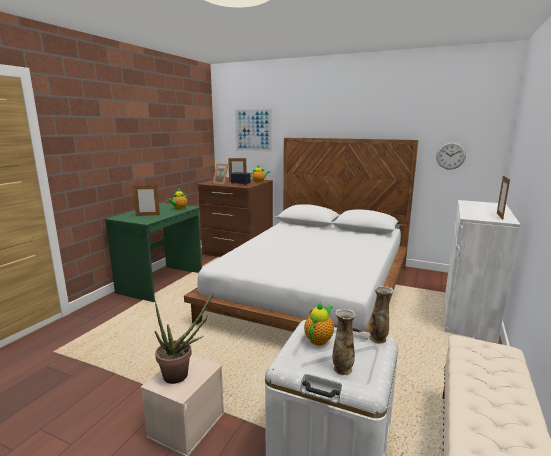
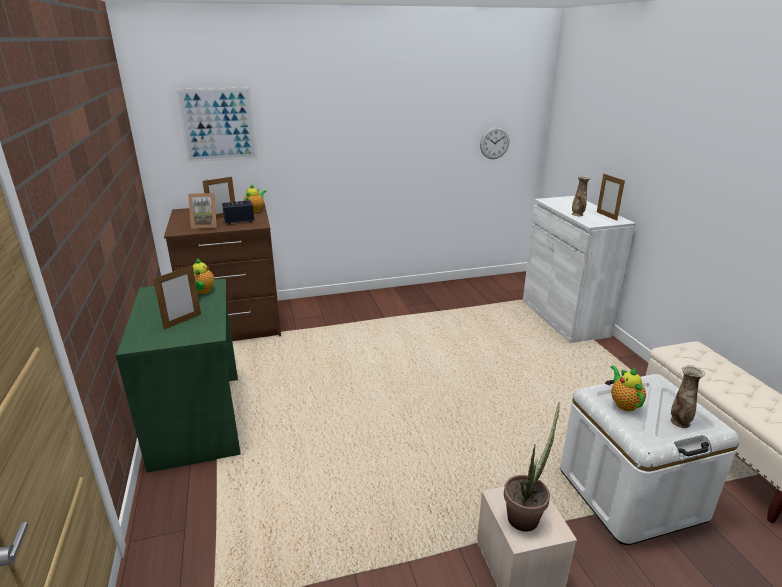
camera: 40 degrees left, 10 degrees up
(314, 291) = (411, 346): white bed -> none
(378, 339) = (656, 380): vase -> vase (577, 214)

